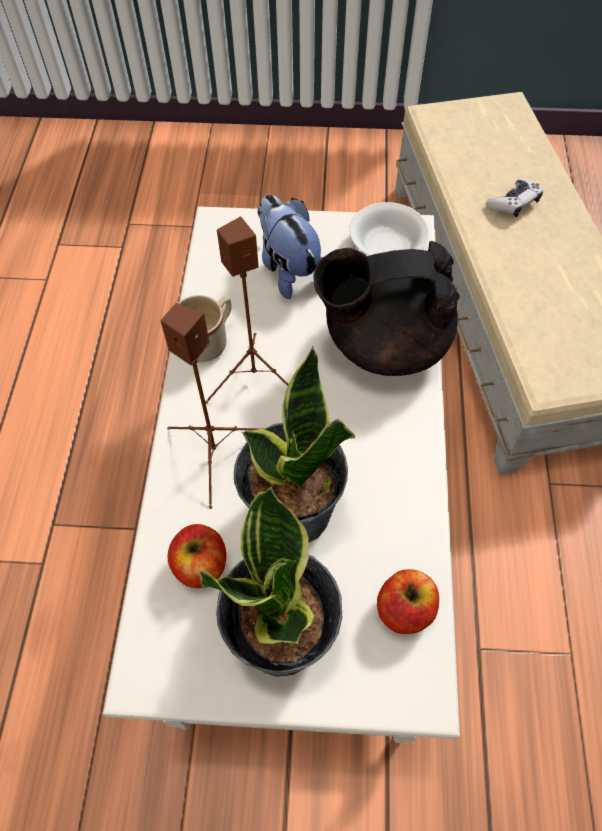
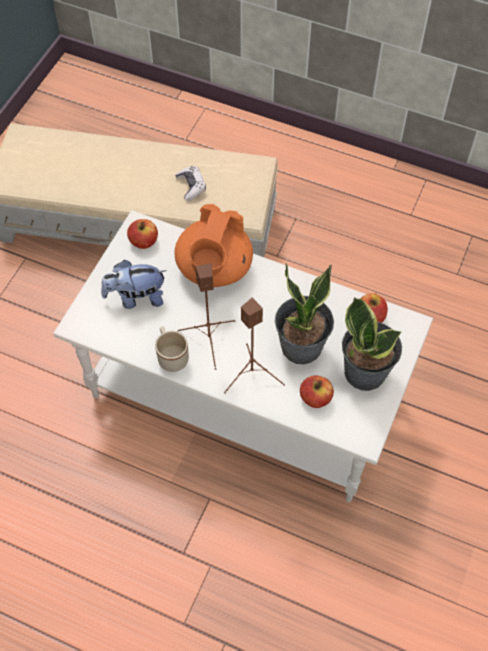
camera: 70 degrees left, 0 degrees up
(383, 342) = (214, 269): black teapot -> orange teapot
(387, 245) = (144, 241): white bowl -> apple
(513, 204) = (110, 172): game controller -> game controller (191, 186)

